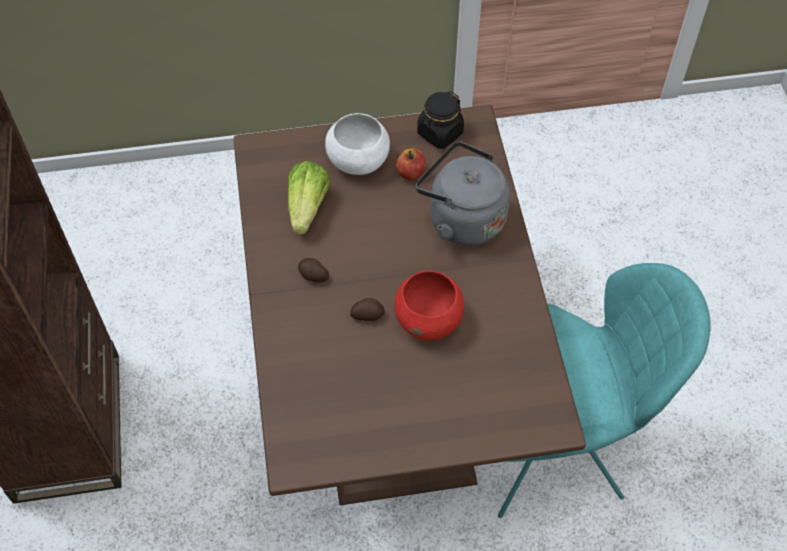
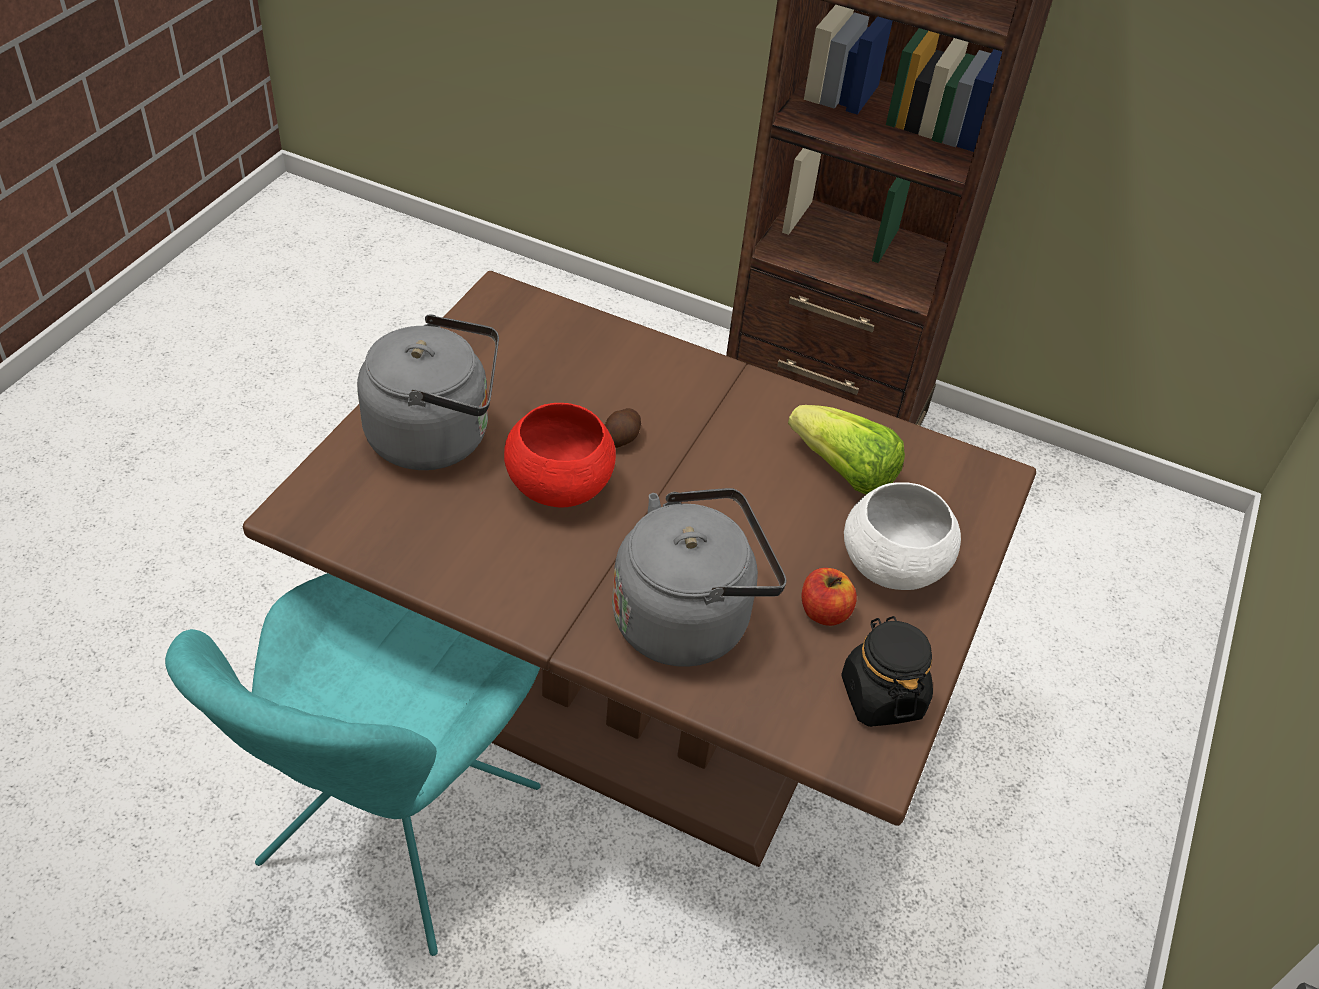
camera: 120 degrees right, 10 degrees down
(313, 275) = (725, 422): potato -> none
(444, 402) = (437, 436): none -> grey kettle

